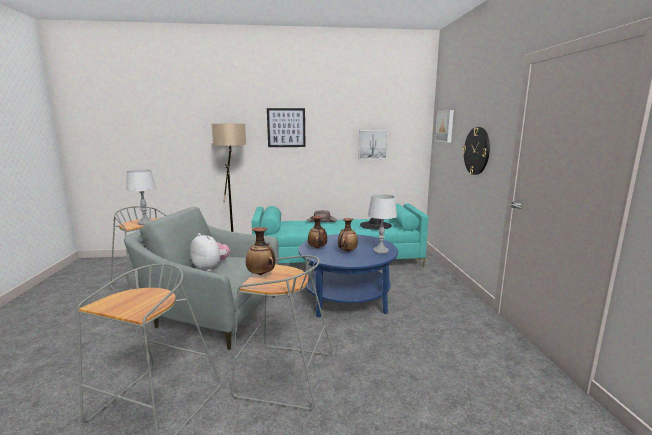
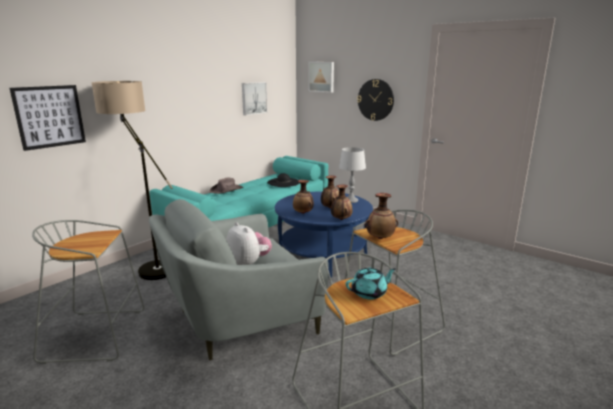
camera: 45 degrees left, 5 degrees up
(139, 301) = (369, 293): none -> turquoise teapot
(146, 223) = (97, 241): grey table lamp -> none
(211, 268) = (249, 263): plush toy -> plush toy turned 60 degrees clockwise
(286, 127) = (171, 83): picture -> picture (50, 116)
(331, 261) = (341, 219): none -> vase

